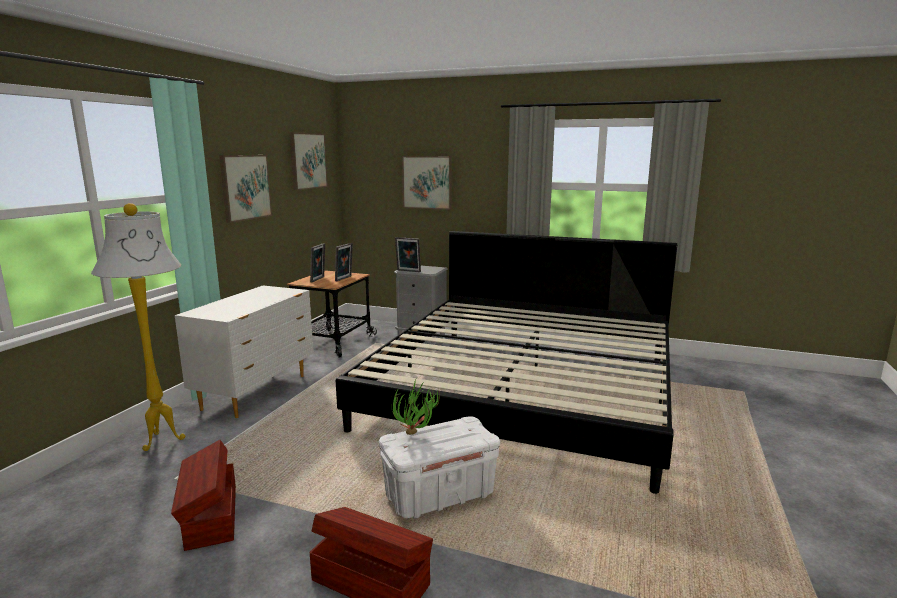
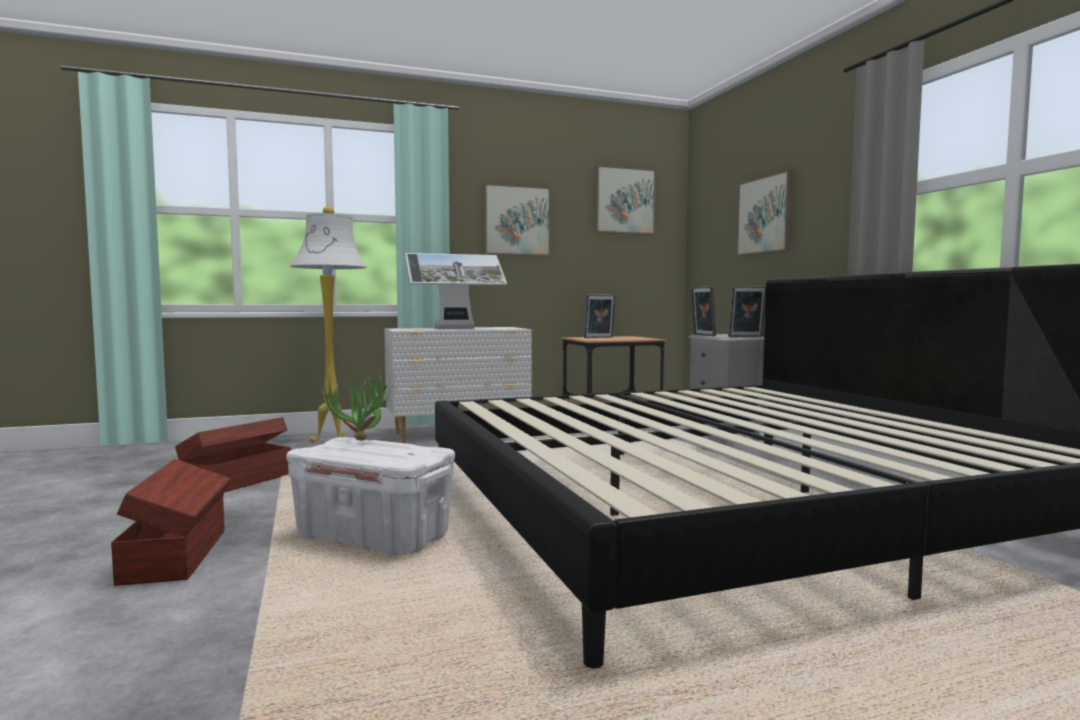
camera: 50 degrees right, 10 degrees down
(251, 302) = (456, 328): none -> monitor
(344, 278) = (625, 339): picture frame -> picture frame (747, 336)

